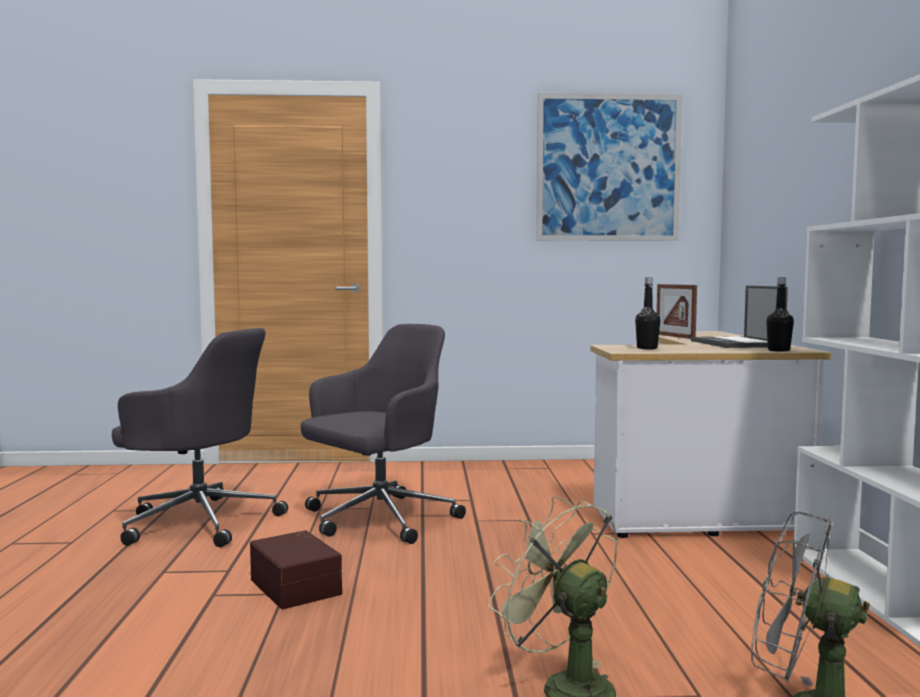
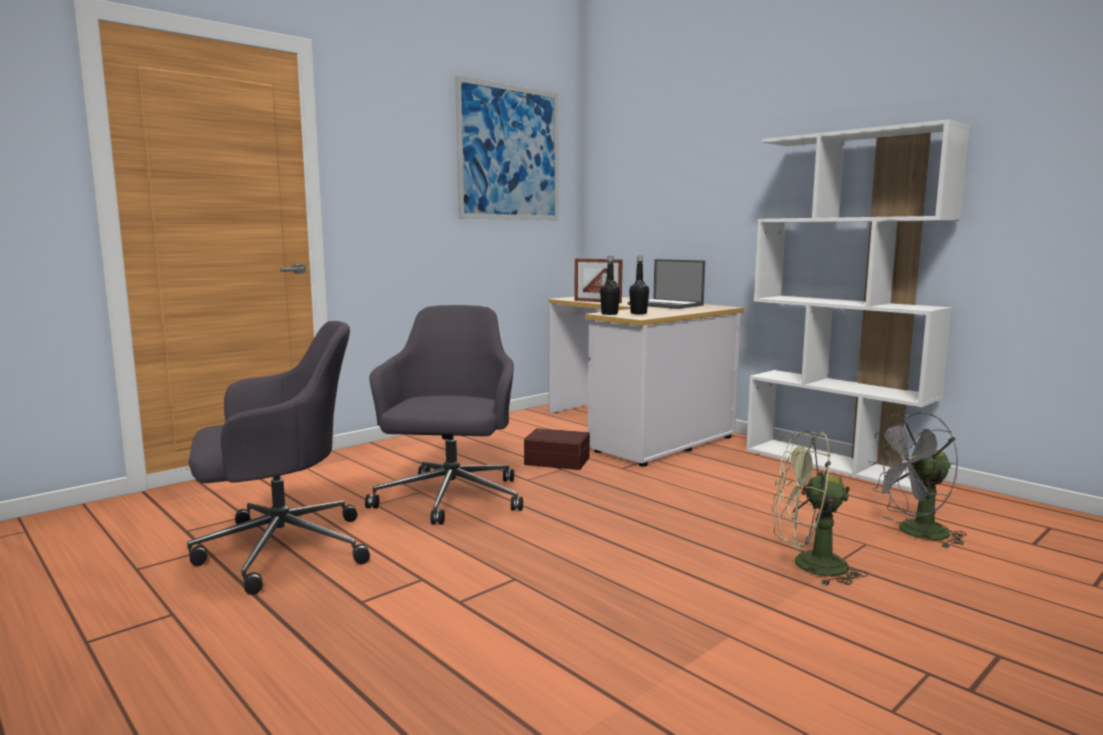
camera: 40 degrees left, 5 degrees up
(297, 586) = (512, 569): brown storage box -> brown storage box (557, 460)
(778, 350) = (715, 308): black bottle -> black bottle (609, 314)

